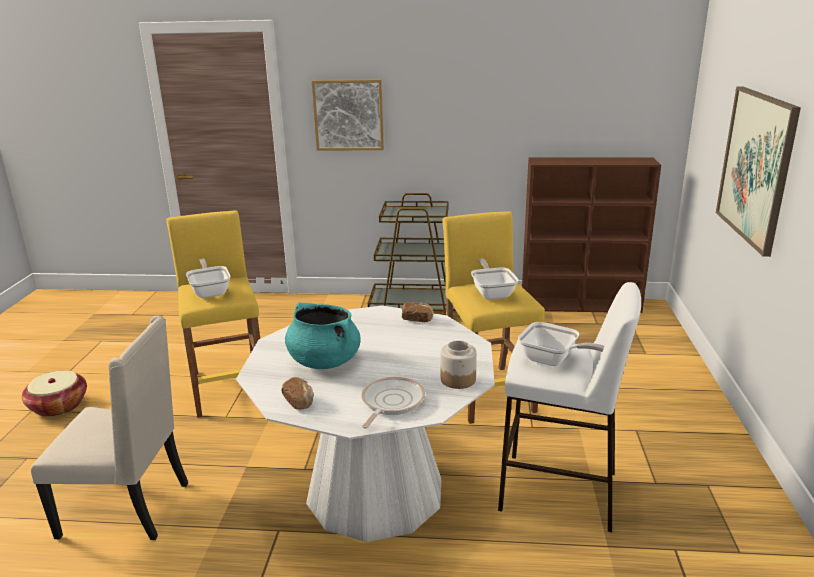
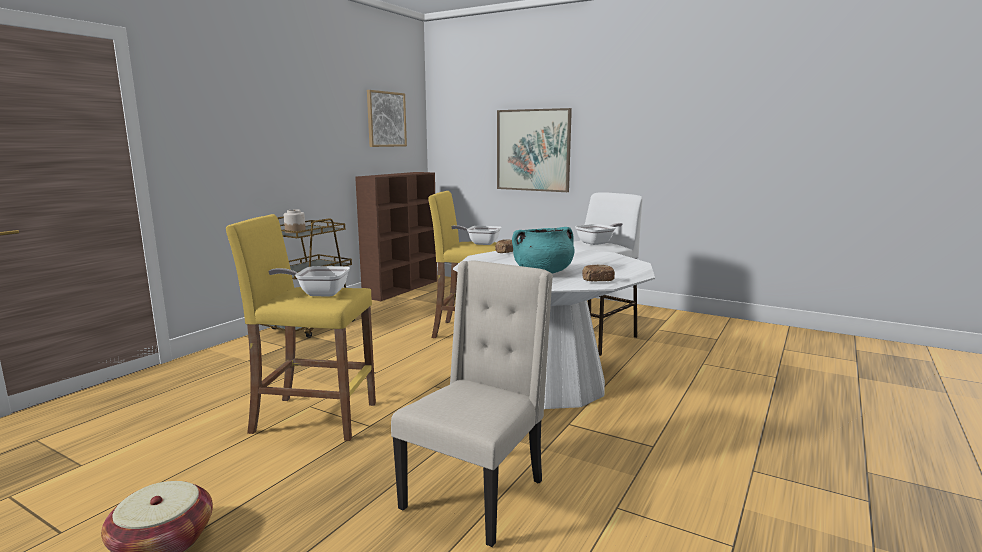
camera: 65 degrees left, 10 degrees down
(348, 115) = (215, 141): picture -> picture (386, 119)
(390, 402) = (619, 267): frying pan -> none
(458, 379) = (602, 255): jar -> jar (295, 231)

